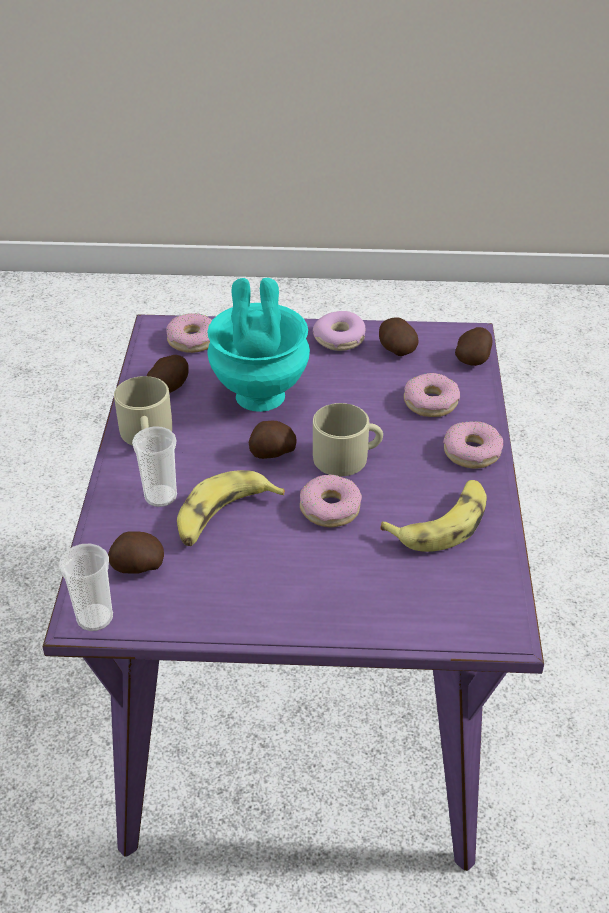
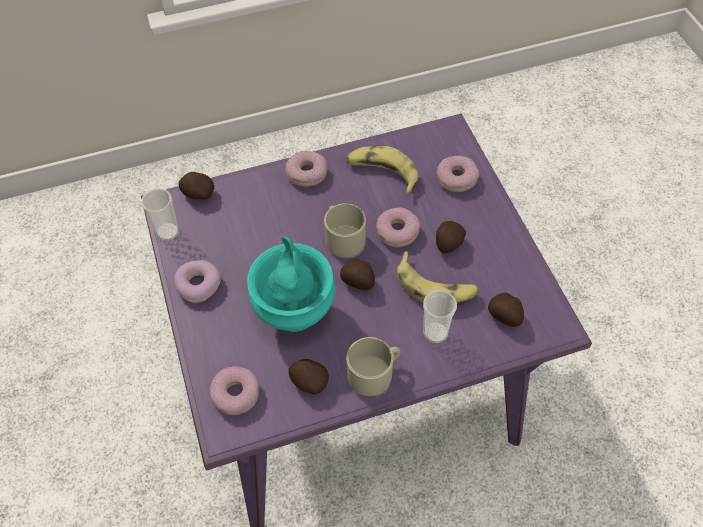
camera: 110 degrees left, 15 degrees up
(95, 618) = (557, 321): cup -> cup (167, 232)
(396, 350) = (201, 243): potato -> potato (448, 244)
(430, 402) = (261, 207): donut -> donut (456, 178)

